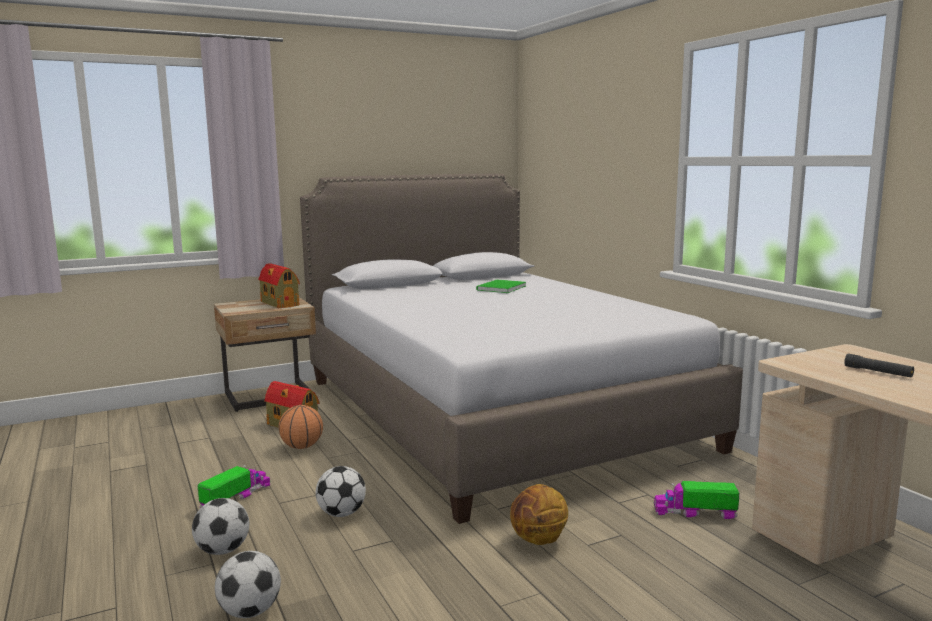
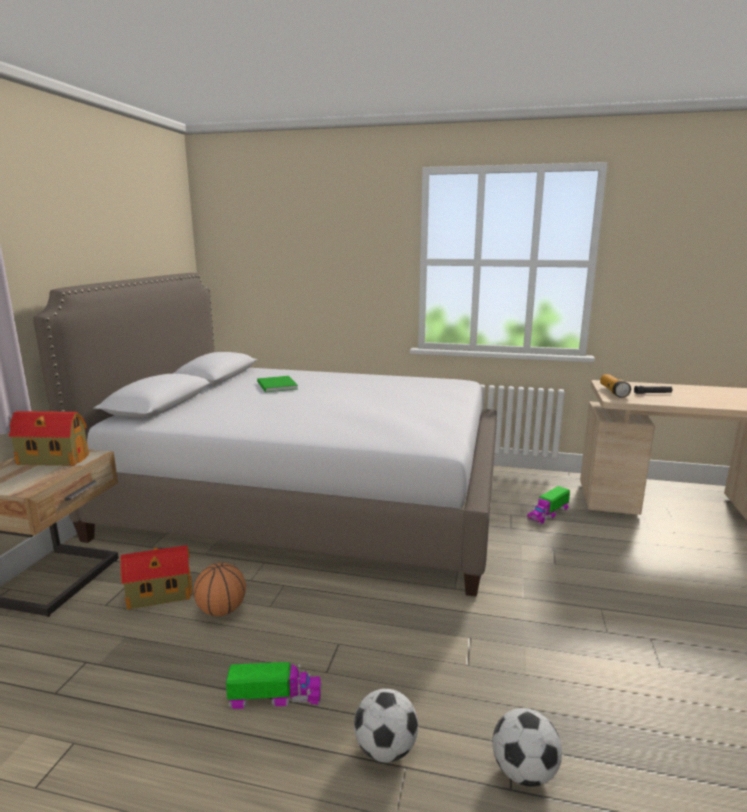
camera: 50 degrees left, 5 degrees up
(235, 497) = (275, 697): toy truck -> toy truck turned 105 degrees clockwise
(341, 514) = (394, 644): football -> none
(538, 540) = (532, 577): basketball -> none
(816, 358) = (613, 392): none -> flashlight

